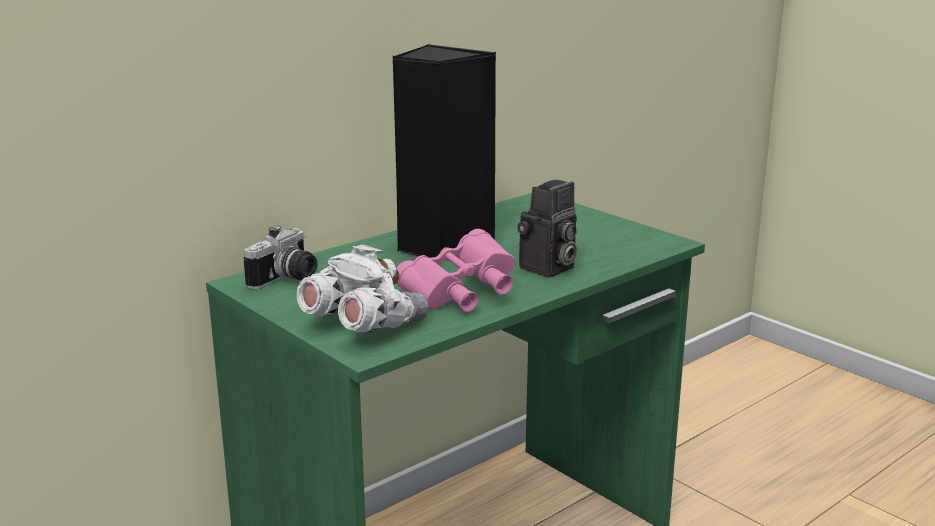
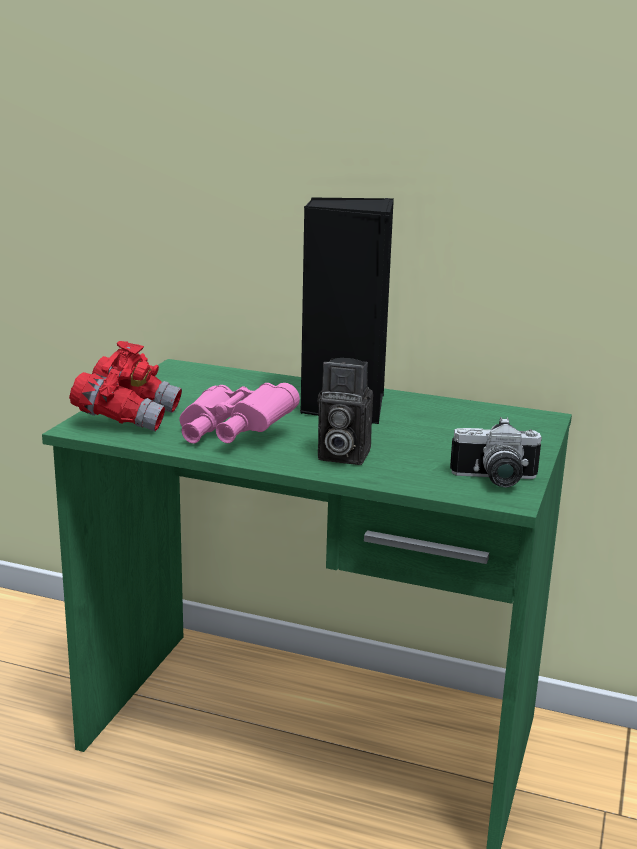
camera: 60 degrees right, 0 degrees up
(287, 279) = (198, 377): camera -> camera (495, 480)
(362, 326) = (127, 417): white binoculars -> red binoculars

